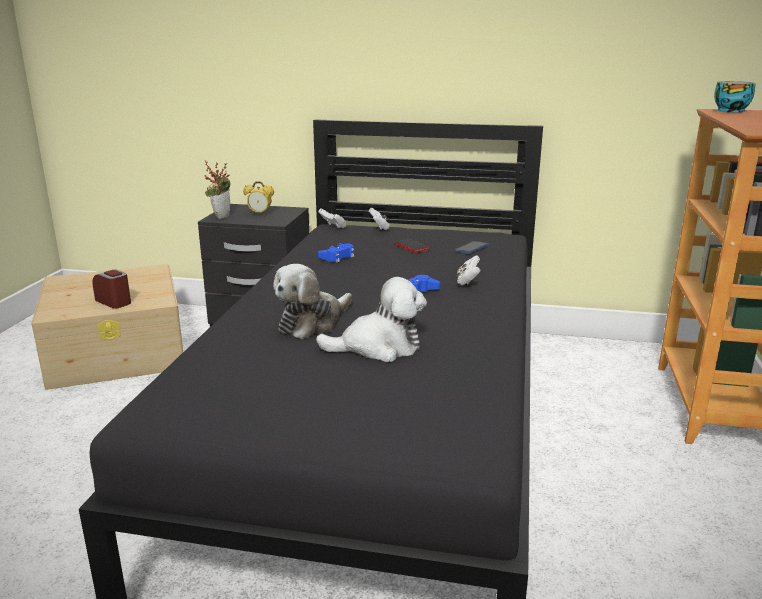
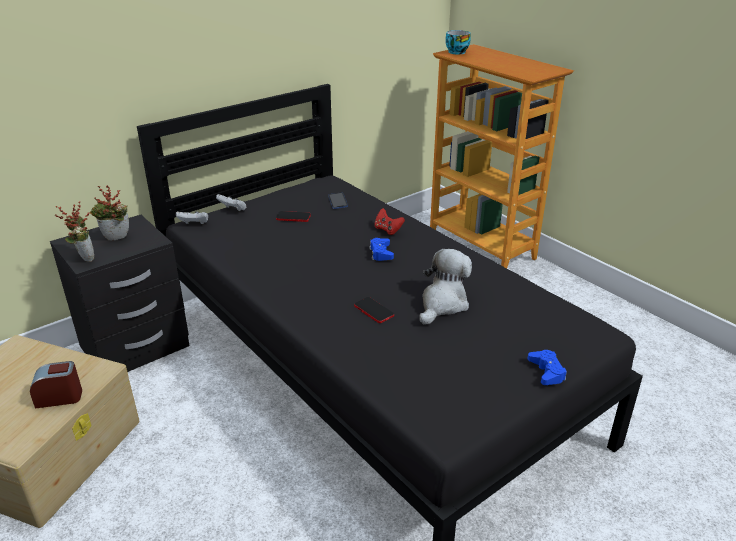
camera: 50 degrees left, 10 degrees up
(260, 214) = (116, 239): alarm clock -> potted plant
(312, 323) = (373, 311): plush toy -> phone
(337, 257) = (266, 251): blue game controller -> blue game controller (546, 371)
(467, 281) = (388, 230): white game controller -> red game controller

